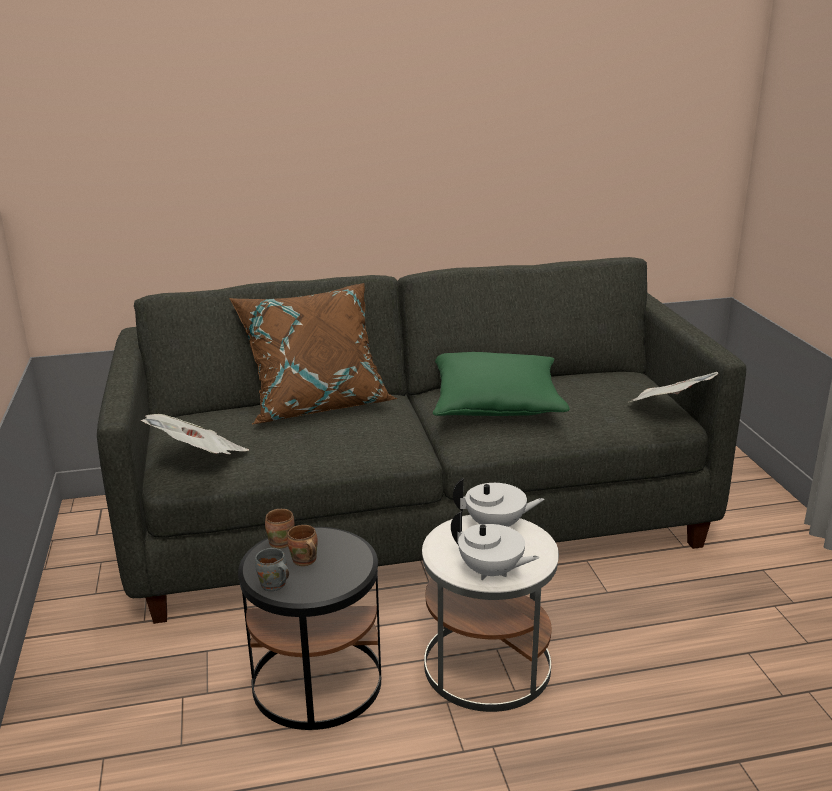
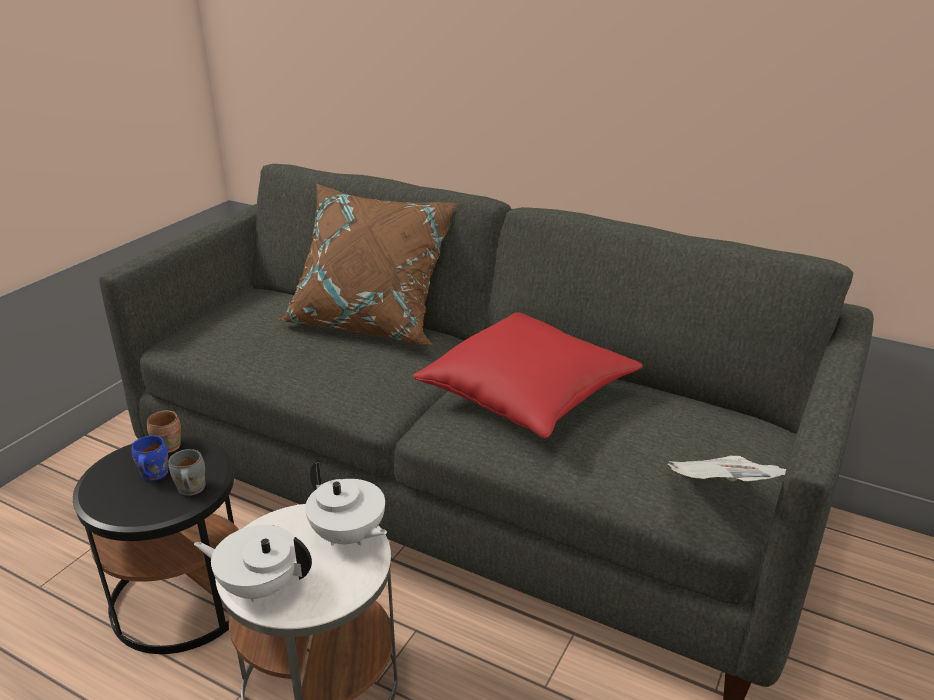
camera: 40 degrees right, 5 degrees up
(199, 458) = (202, 334): newspaper -> none
(273, 586) = (97, 485): grey mug -> grey mug (190, 490)
(304, 561) = (152, 475): brown mug -> blue mug
(491, 572) = (259, 585): white teapot -> white teapot turned 120 degrees clockwise
(496, 404) = (527, 395): green pillow -> red pillow

